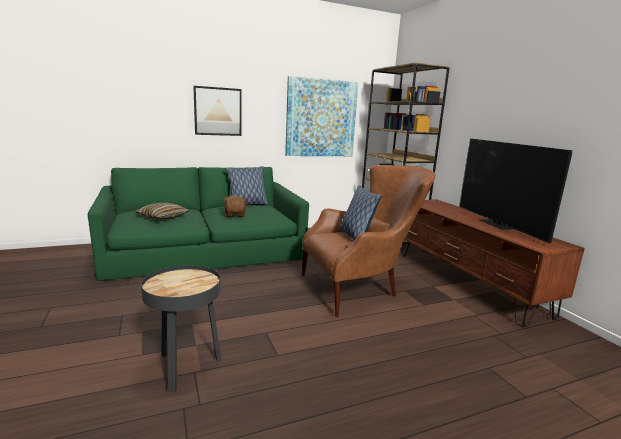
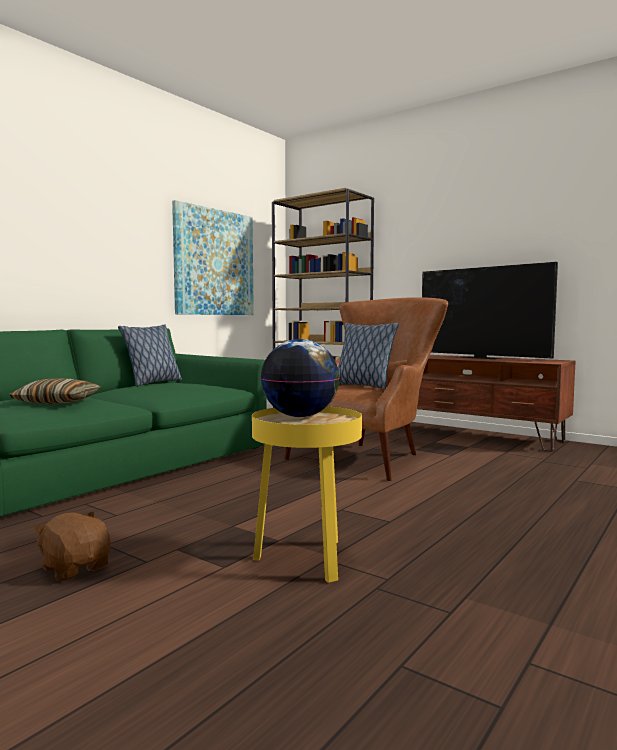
camera: 30 degrees left, 10 degrees down
(185, 367) = (306, 559): black side table -> yellow side table
(190, 277) = (300, 416): none -> globe
(218, 111) = (82, 244): picture -> none
(235, 215) = (162, 391): brown plush toy -> brown plush toy (76, 568)

